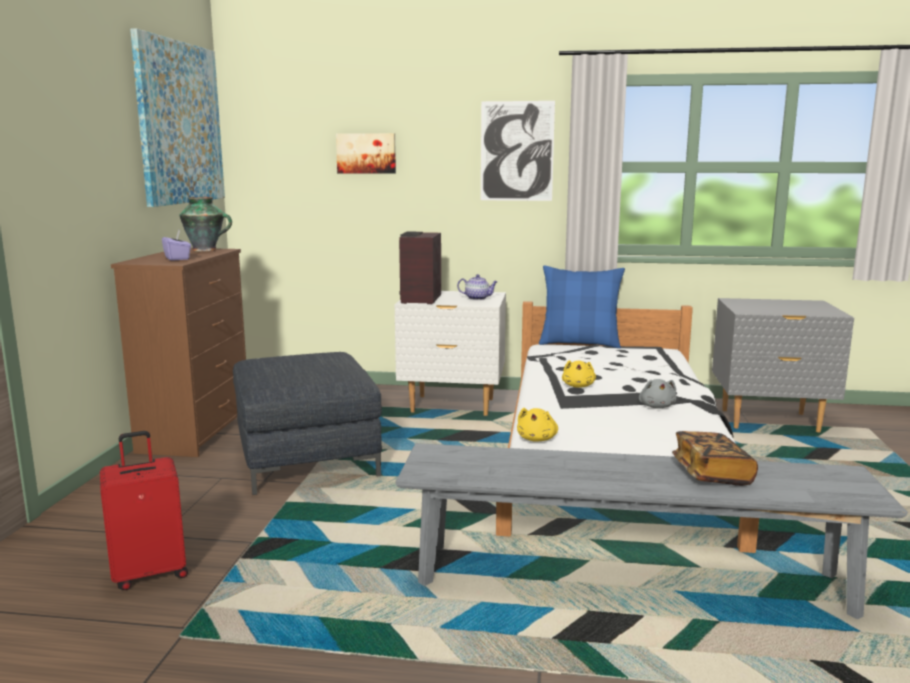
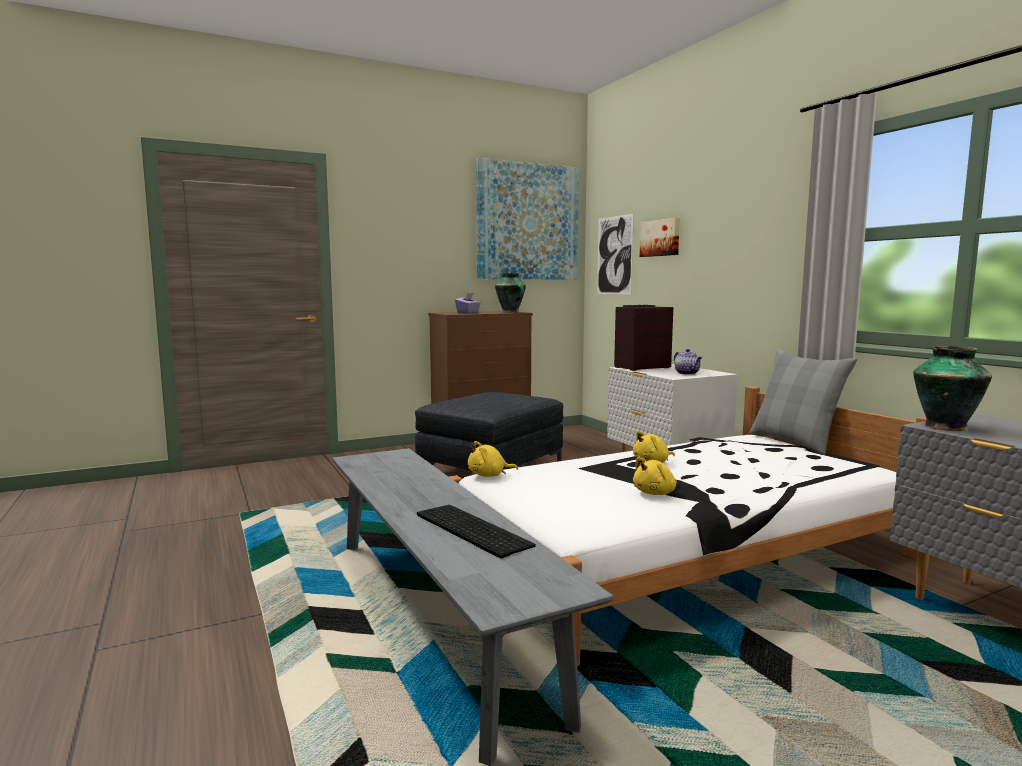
camera: 55 degrees right, 5 degrees down
(150, 573) = (299, 488): red suitcase -> none
(517, 151) = (771, 225): picture -> picture (614, 255)
(579, 343) = (794, 442): blue pillow -> grey pillow
(656, 406) = (655, 493): grey plush toy -> yellow plush toy
(711, 474) = (469, 530): book -> keyboard
(750, 310) = (945, 426): none -> vase

